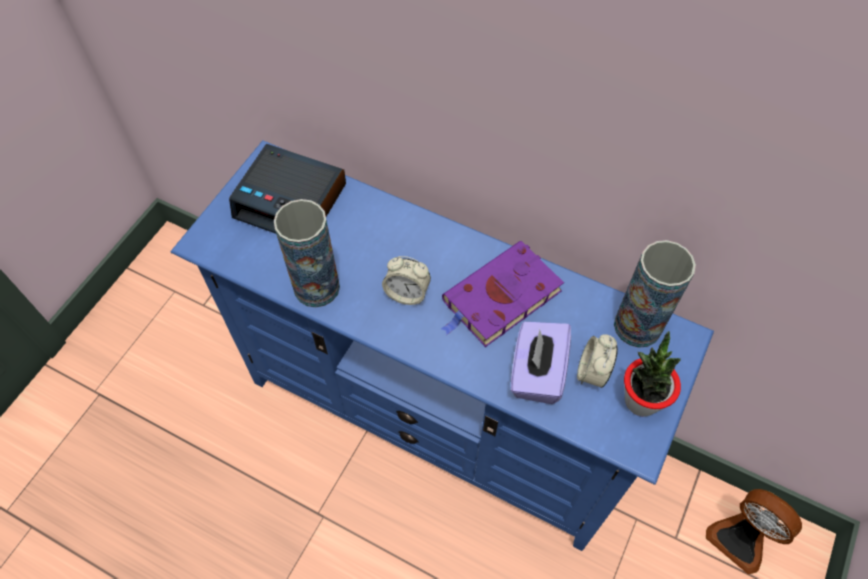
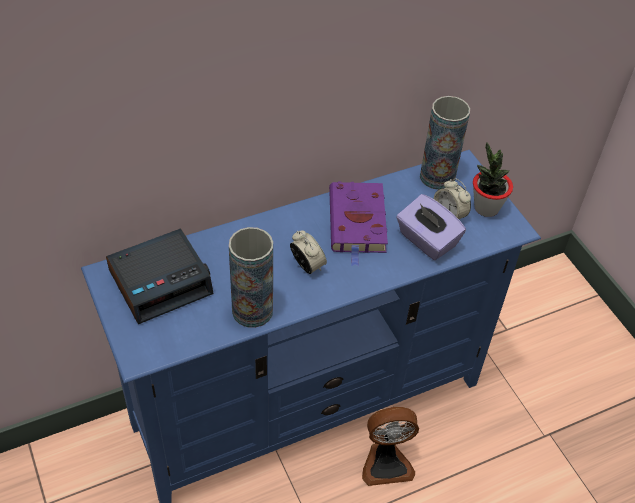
camera: 55 degrees left, 10 degrees down
(407, 293) = (307, 266): alarm clock -> alarm clock turned 90 degrees counterclockwise
(740, 538) = (531, 298): fan -> fan (386, 463)

